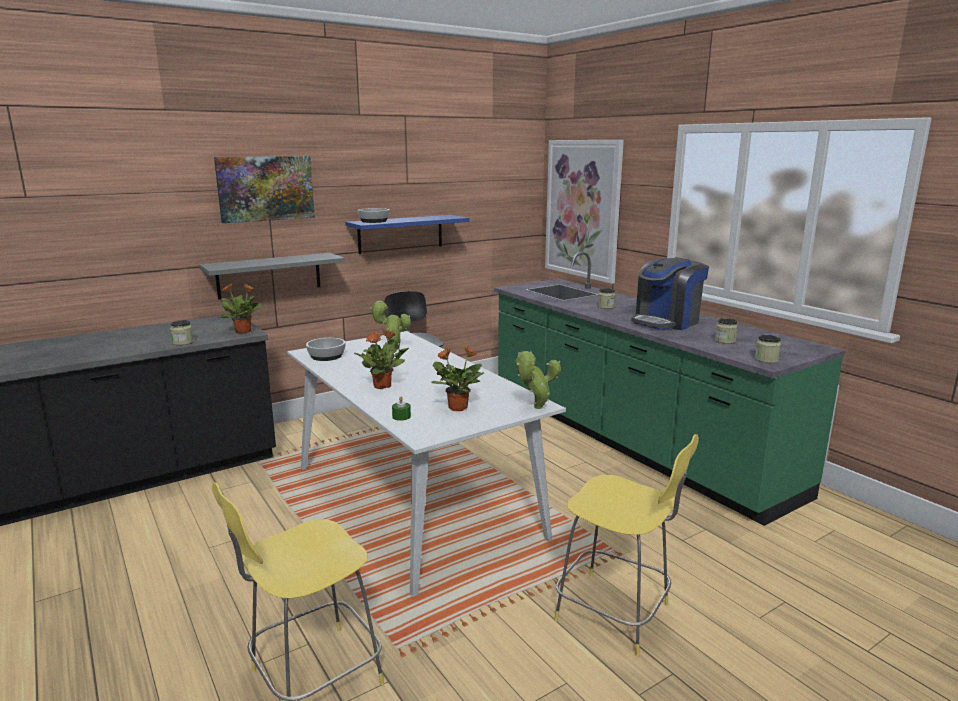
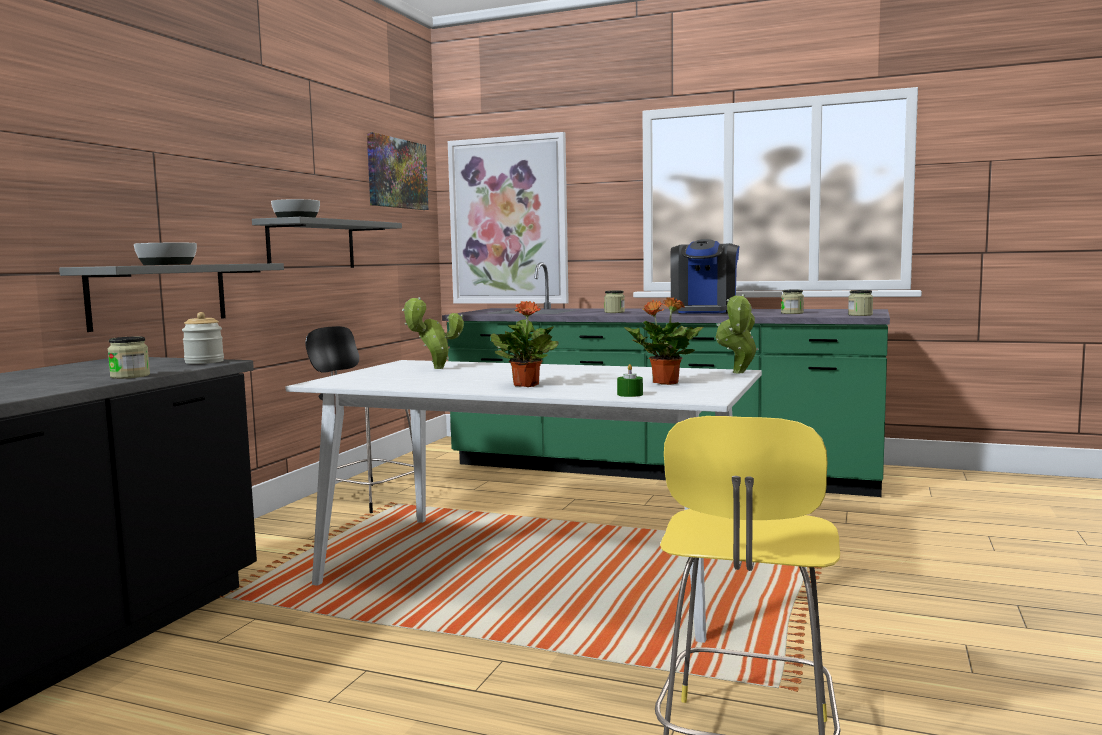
camera: 35 degrees left, 10 degrees down
(244, 331) = (204, 362): potted plant -> jar
(265, 188) = (154, 151): picture -> picture (396, 173)
(327, 356) = (365, 381): bowl -> bowl (168, 264)
(400, 234) = (312, 245): blue shelf -> grey shelf
(616, 614) = (902, 585): yellow stool -> none

